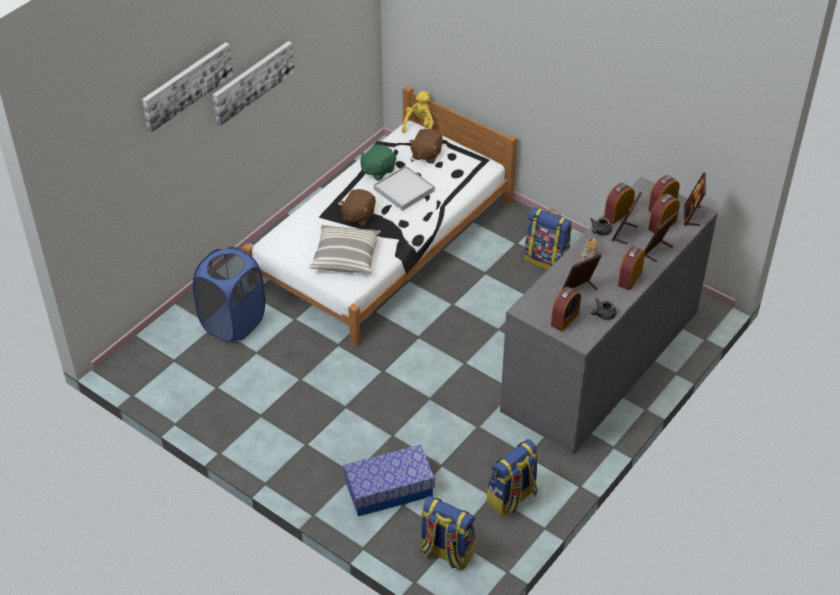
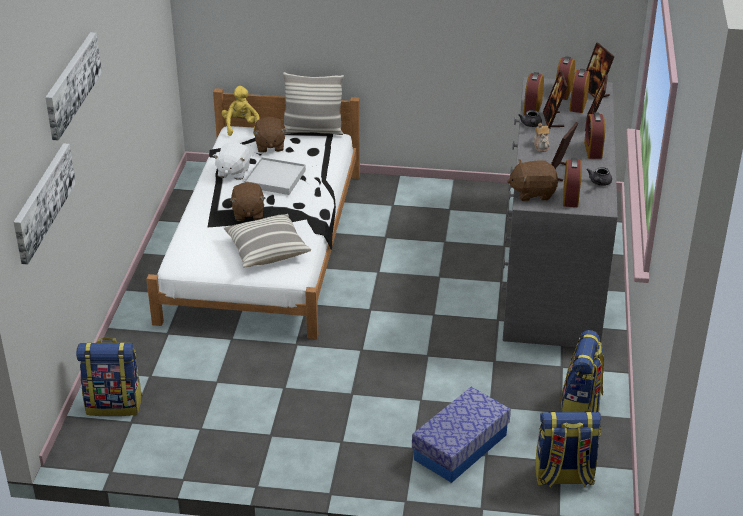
camera: 30 degrees left, 10 degrees down
(233, 322) = (168, 364): blue laundry basket -> none
(252, 81) = (110, 85): picture -> picture (42, 201)
(377, 171) = (233, 172): green plush toy -> white plush toy
(474, 152) = (313, 131): none -> pillow
(537, 302) = (532, 193): none -> brown plush toy
(547, 259) = (432, 208): backpack -> backpack (114, 404)

